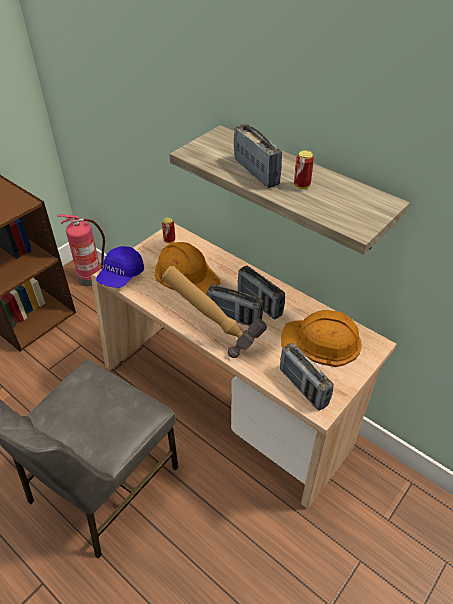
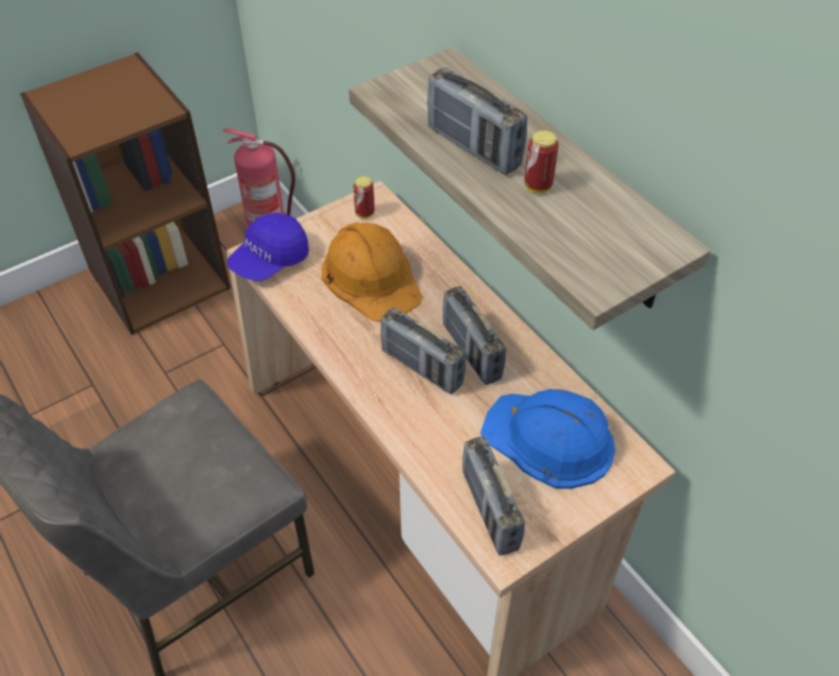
camera: 15 degrees right, 5 degrees up
(215, 336) = (380, 394): hammer -> none
(256, 172) = (473, 147): radio -> radio turned 150 degrees clockwise
(321, 341) = (549, 439): orange hard hat -> blue hard hat

